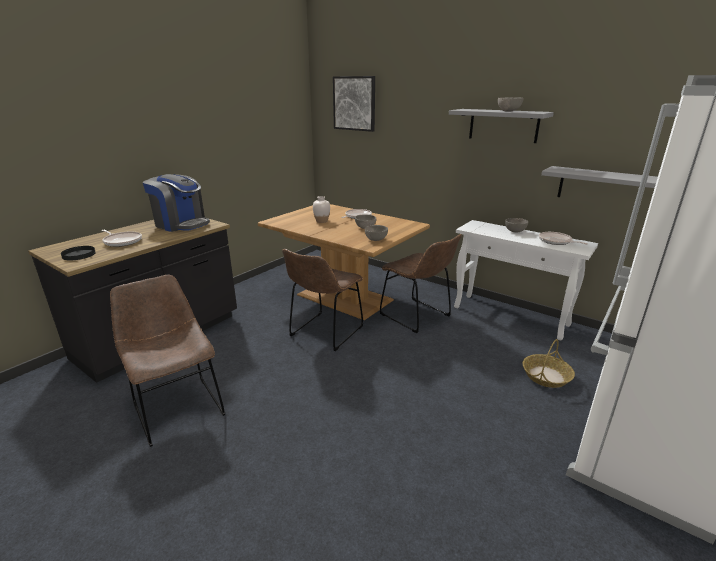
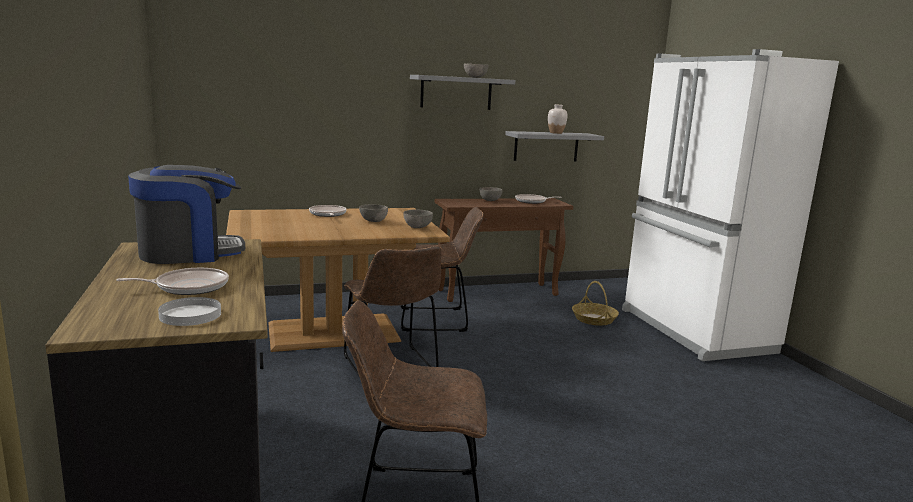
camera: 55 degrees left, 10 degrees down
(79, 255) = (190, 315): black plate -> white plate
(321, 221) = (306, 225): white vase -> white vase (556, 133)
(354, 103) = (245, 64): picture -> none
(511, 316) = (498, 292): white console table -> brown console table

